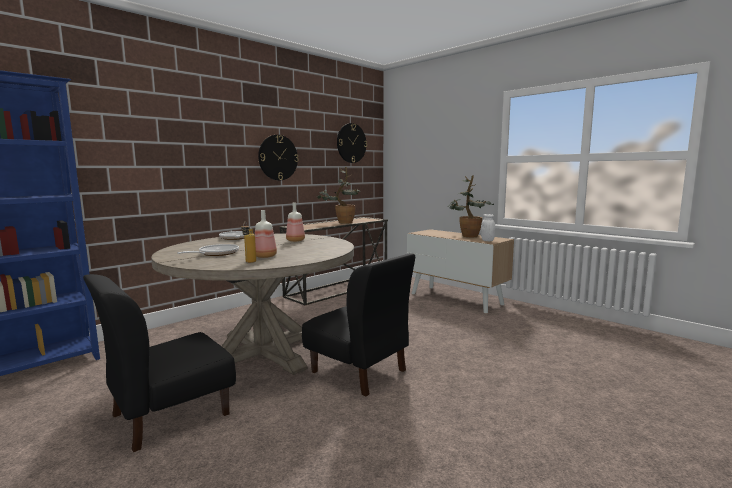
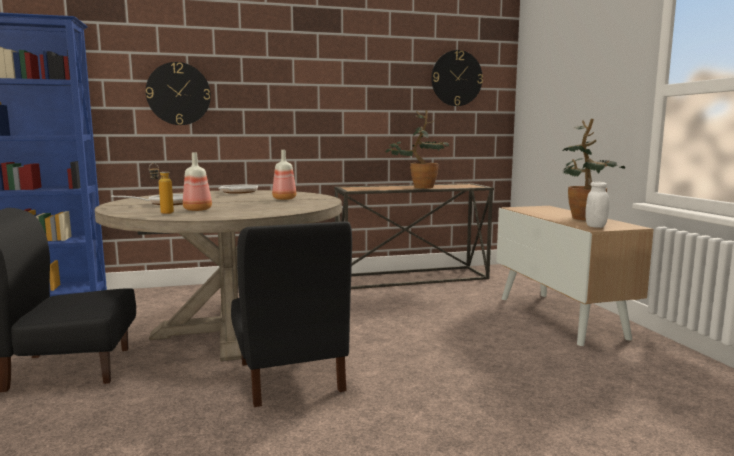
camera: 30 degrees right, 0 degrees up
(278, 157) = (338, 98): wall clock -> wall clock (178, 94)

